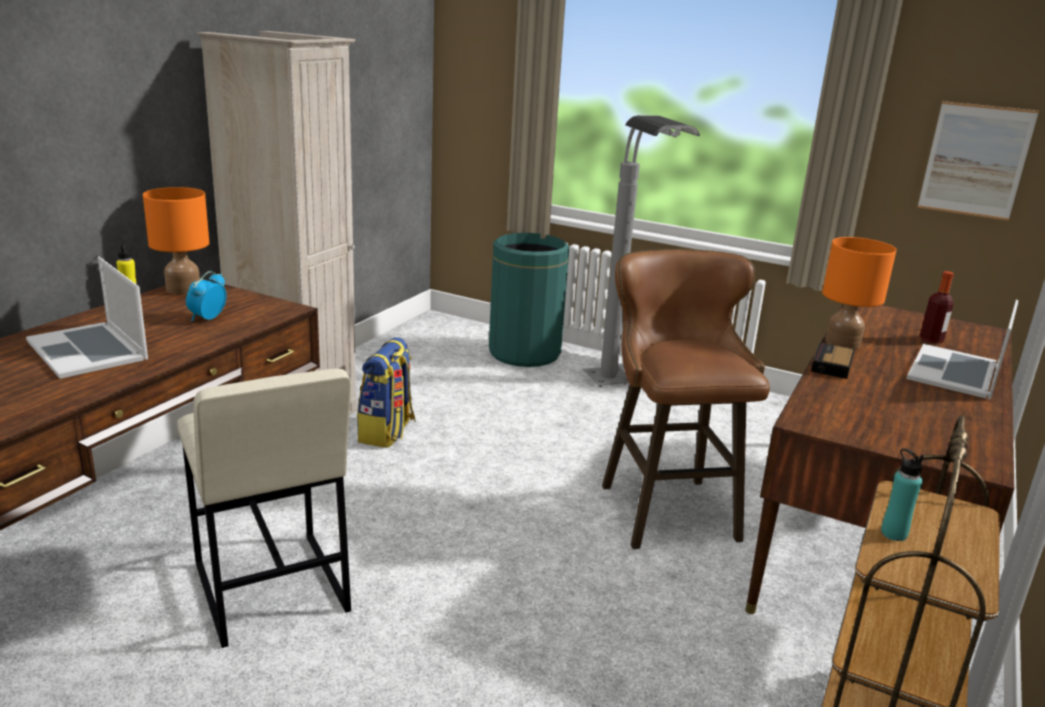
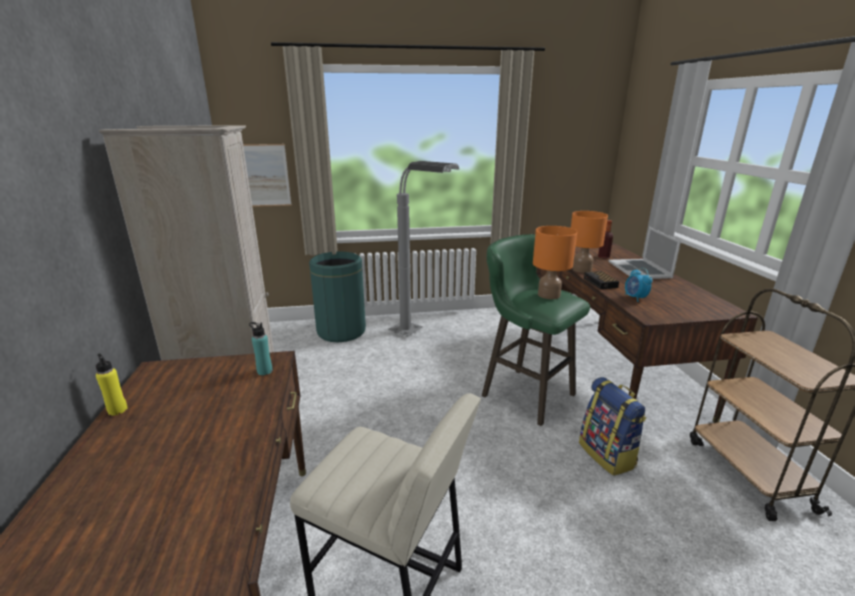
camera: 35 degrees left, 0 degrees up
(88, 350) = (151, 480): laptop -> none
(184, 289) = (153, 377): orange table lamp -> orange table lamp (548, 295)
(207, 318) = (220, 395): alarm clock -> alarm clock (635, 298)
(387, 433) = (323, 421): backpack -> backpack (607, 455)
(666, 508) = (524, 393): brown stool -> green stool
(893, 533) = (775, 360): turquoise bottle -> turquoise bottle (264, 371)
(975, 160) = (569, 163): picture -> picture (263, 175)

